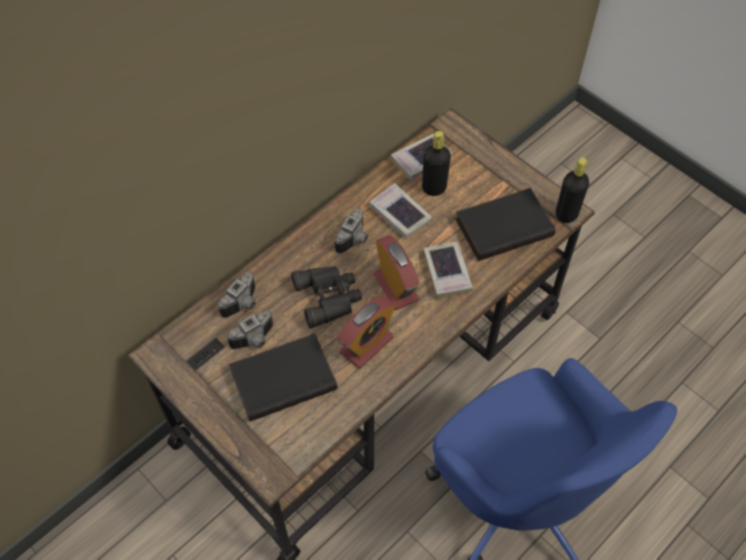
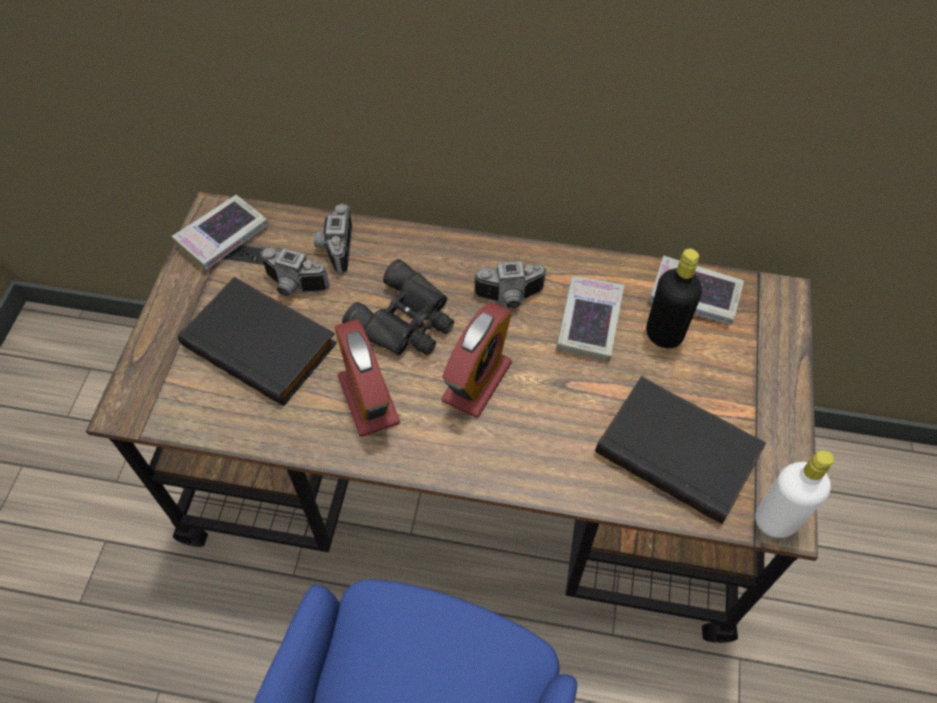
camera: 55 degrees right, 0 degrees up
(244, 304) = (333, 248): camera -> camera turned 90 degrees clockwise
(366, 344) = (368, 400): alarm clock -> alarm clock turned 60 degrees clockwise
(447, 272) = (546, 426): book -> book (223, 237)
(566, 214) = (775, 520): black bottle -> white bottle

